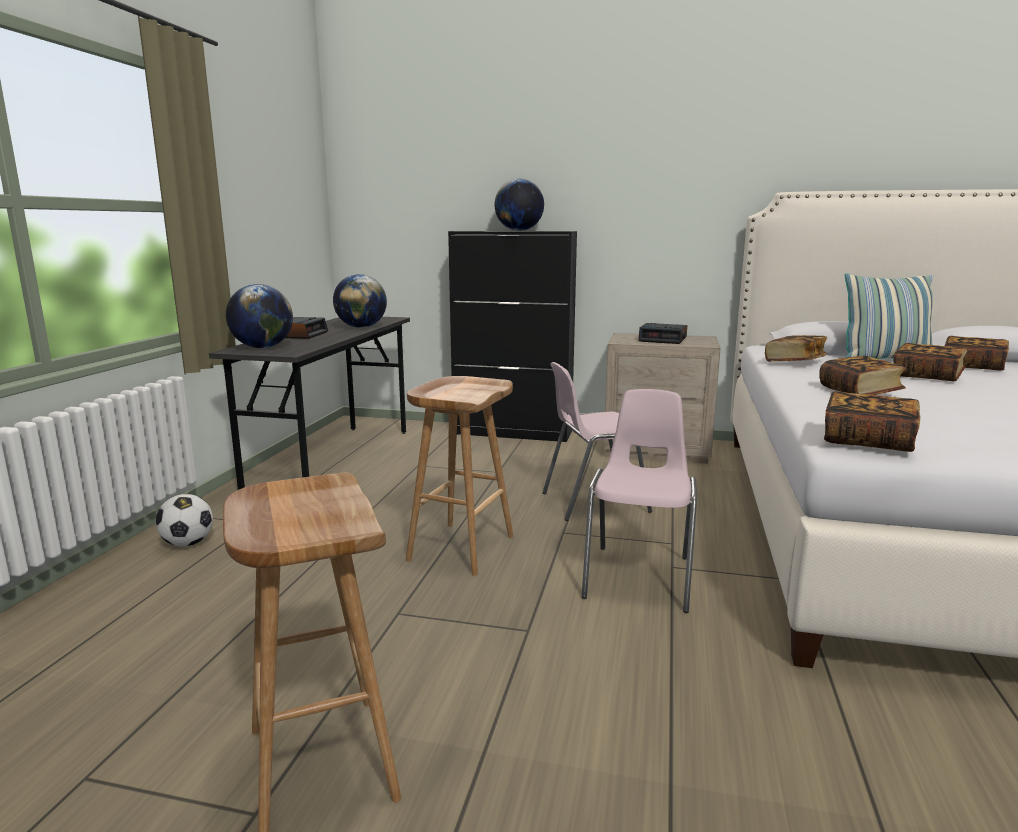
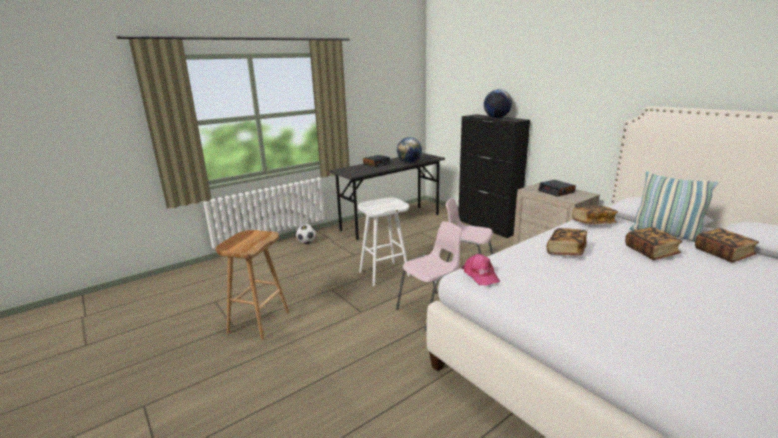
camera: 40 degrees right, 5 degrees up
(262, 347) = (350, 170): globe -> none
(461, 547) = (384, 273): brown stool -> white stool
(868, 441) = (480, 275): book -> pink cap

